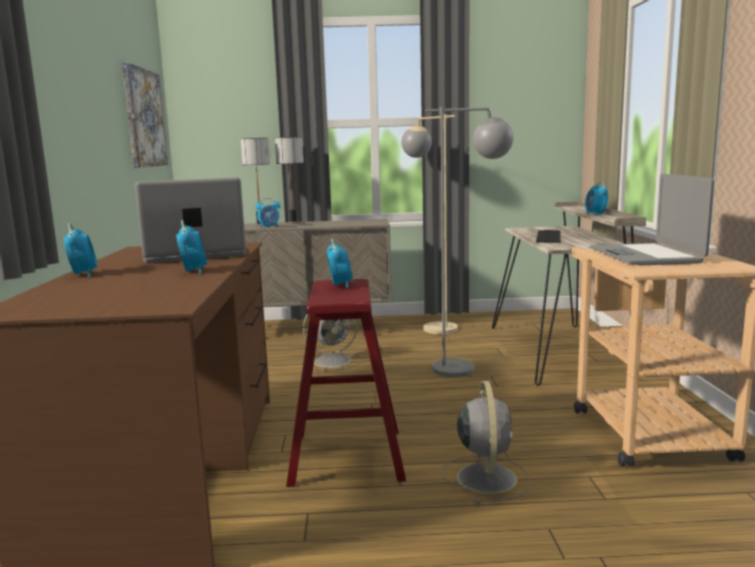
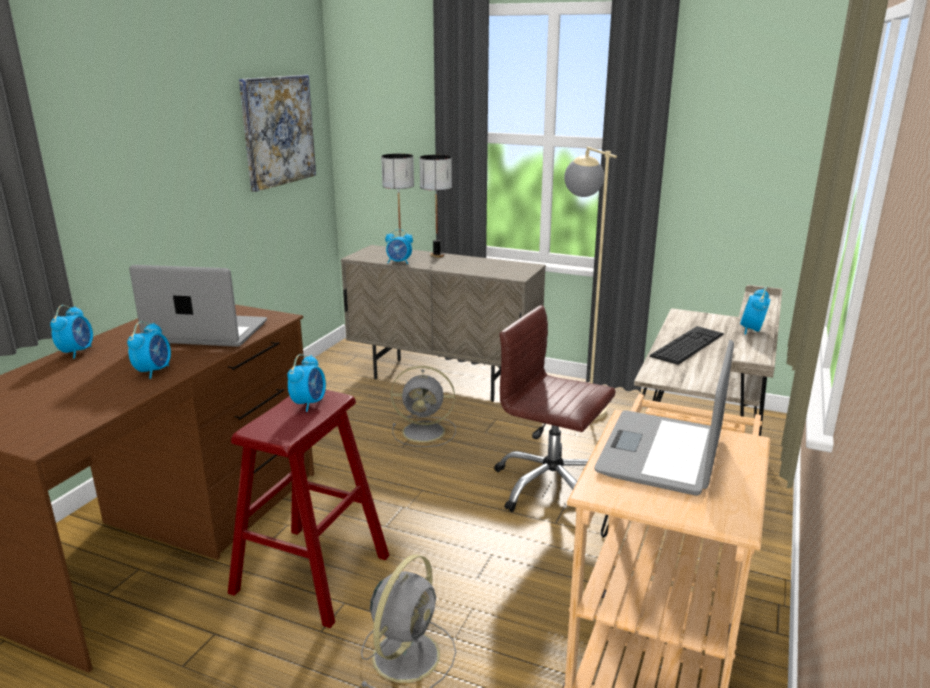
camera: 25 degrees right, 10 degrees up
(469, 369) = (551, 486): grey floor lamp -> brown office chair

